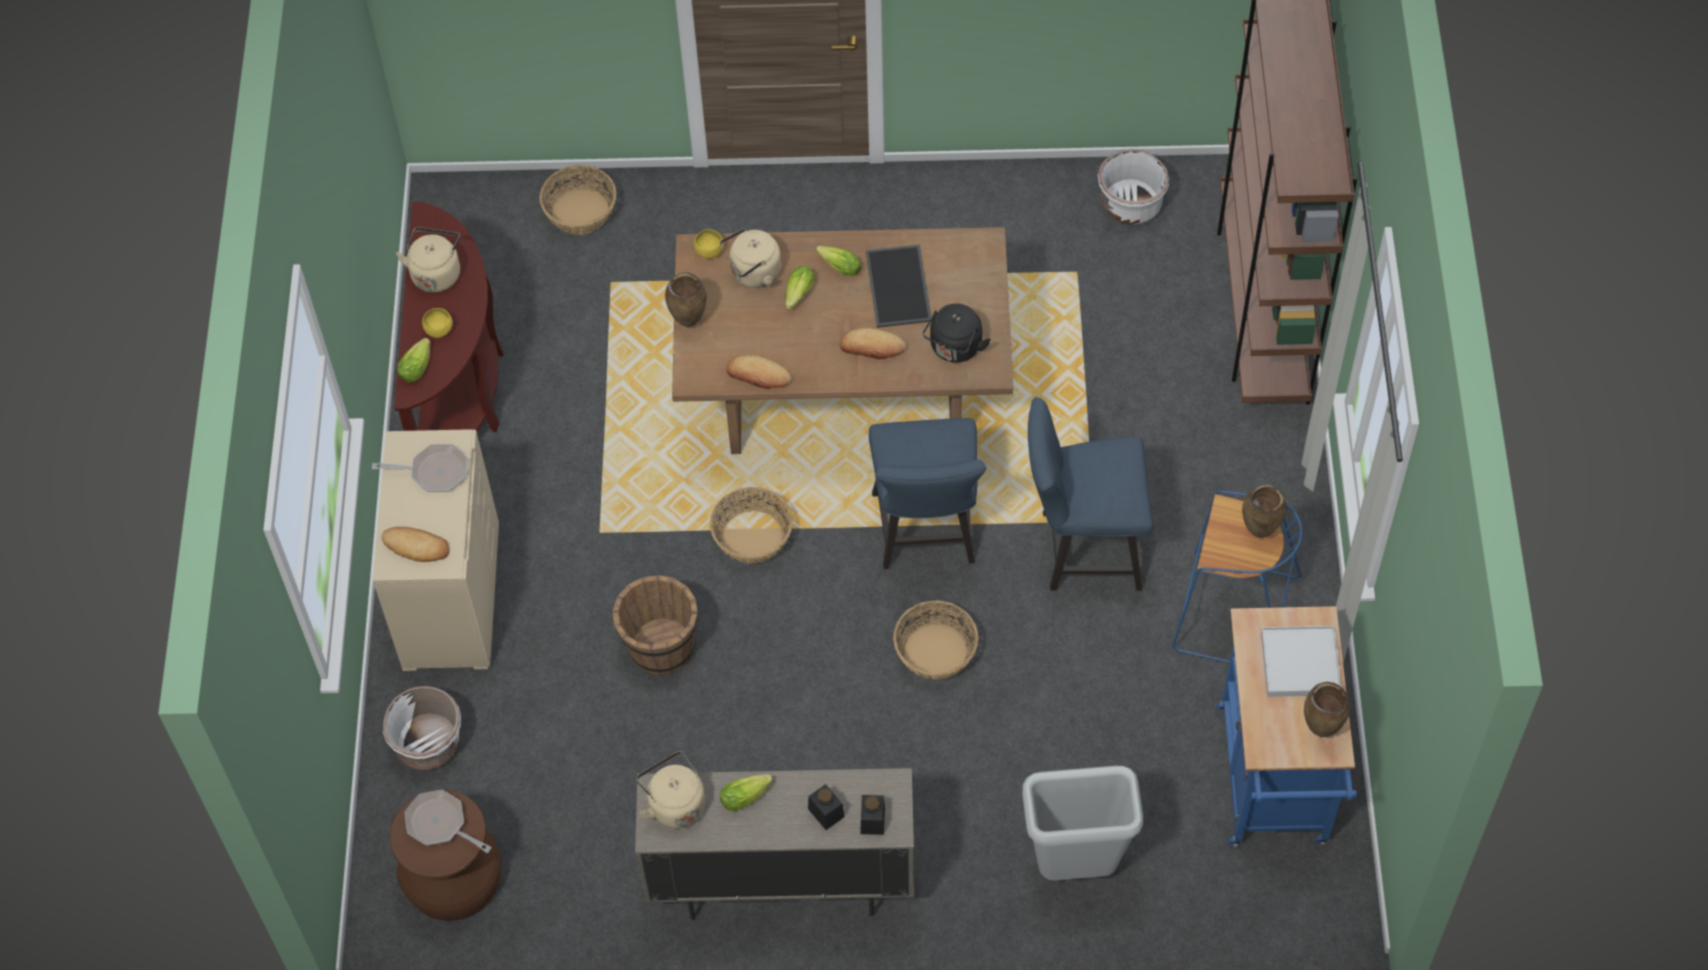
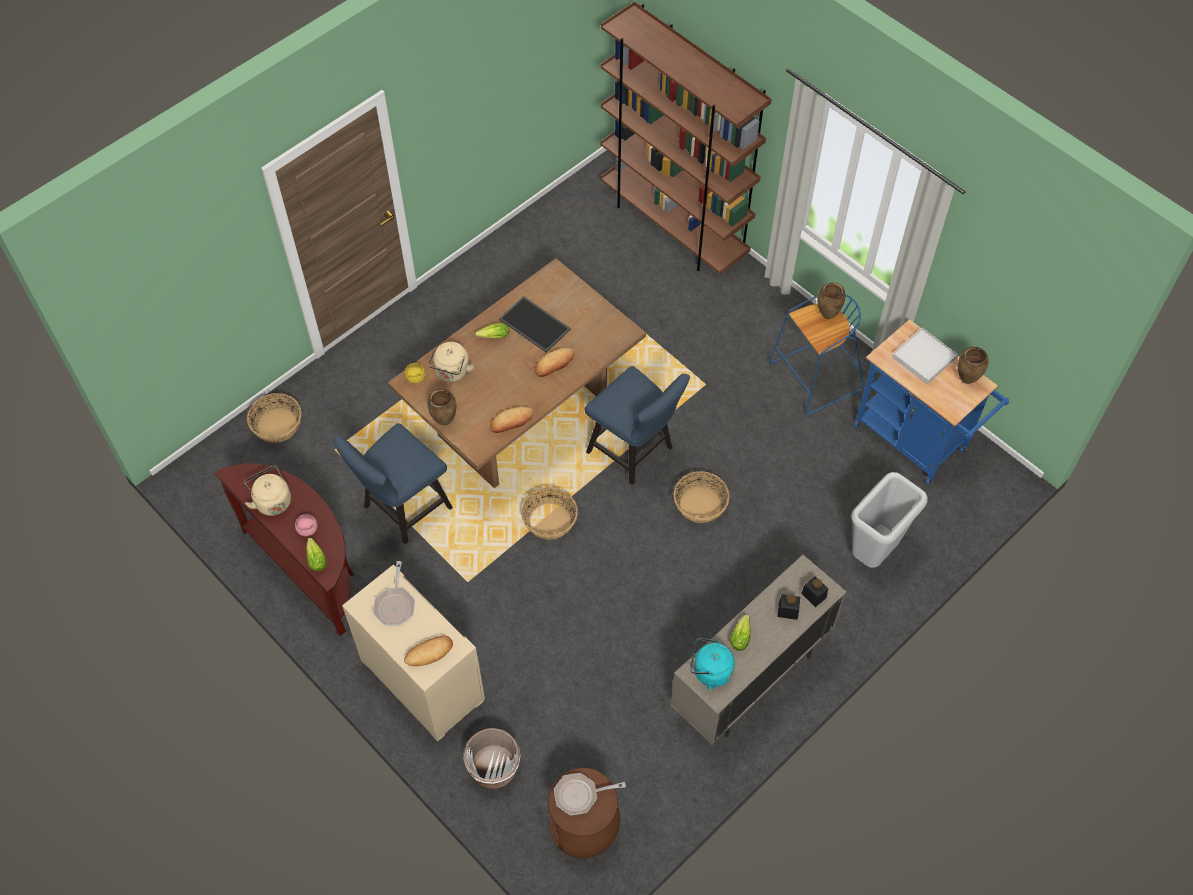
camera: 45 degrees left, 0 degrees up
(434, 472) = (395, 605): frying pan -> frying pan turned 135 degrees clockwise
(438, 329) = (306, 530): yellow bowl -> pink bowl
(660, 647) = (563, 614): brown bucket -> none
(674, 803) = (710, 671): beige kettle -> turquoise kettle
(797, 296) = (487, 366): lettuce -> none
(955, 349) = (596, 334): black kettle -> none
(1082, 549) = (715, 401): blue chair -> blue chair (402, 510)
(1131, 205) = (562, 222): white planter -> none

